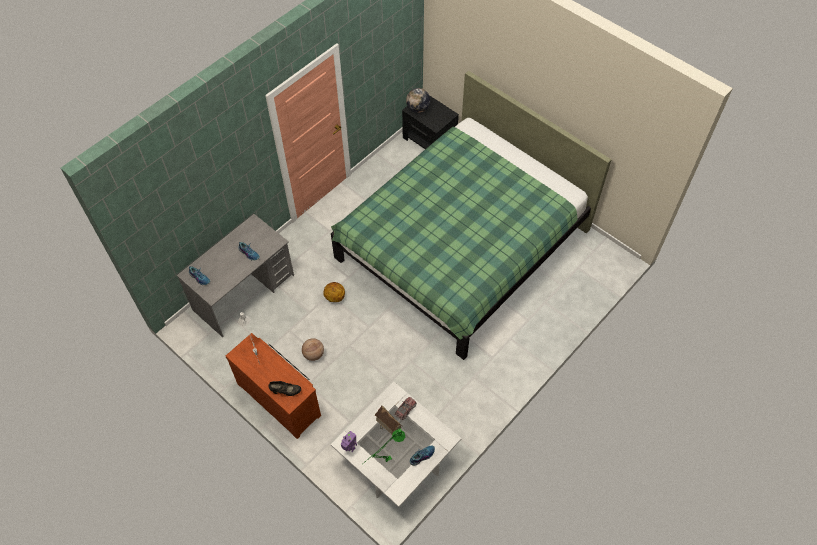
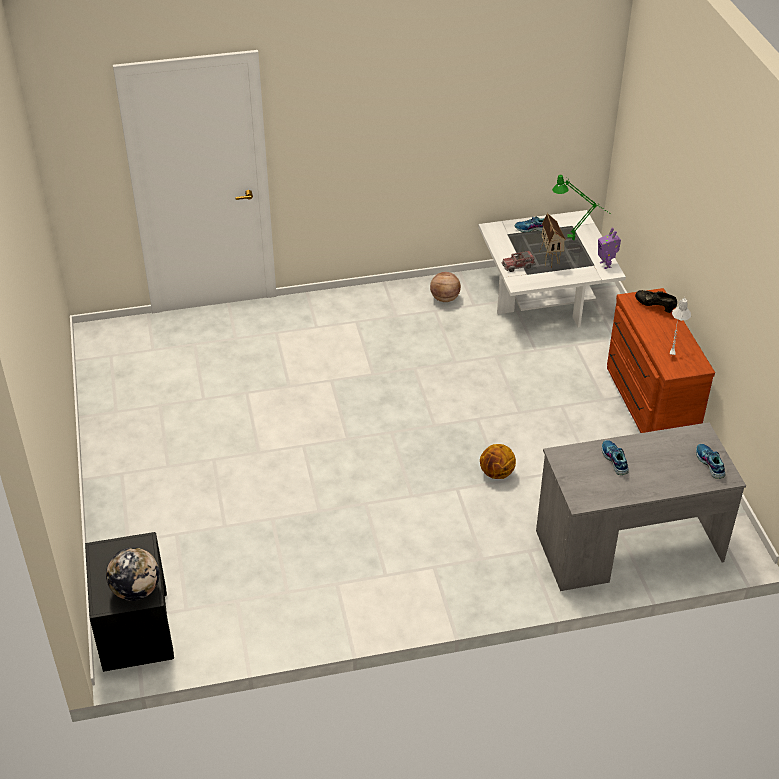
camera: 145 degrees left, 15 degrees down
(314, 354) = (573, 425): basketball -> basketball (444, 299)
(461, 244) = (262, 447): green bed -> none

